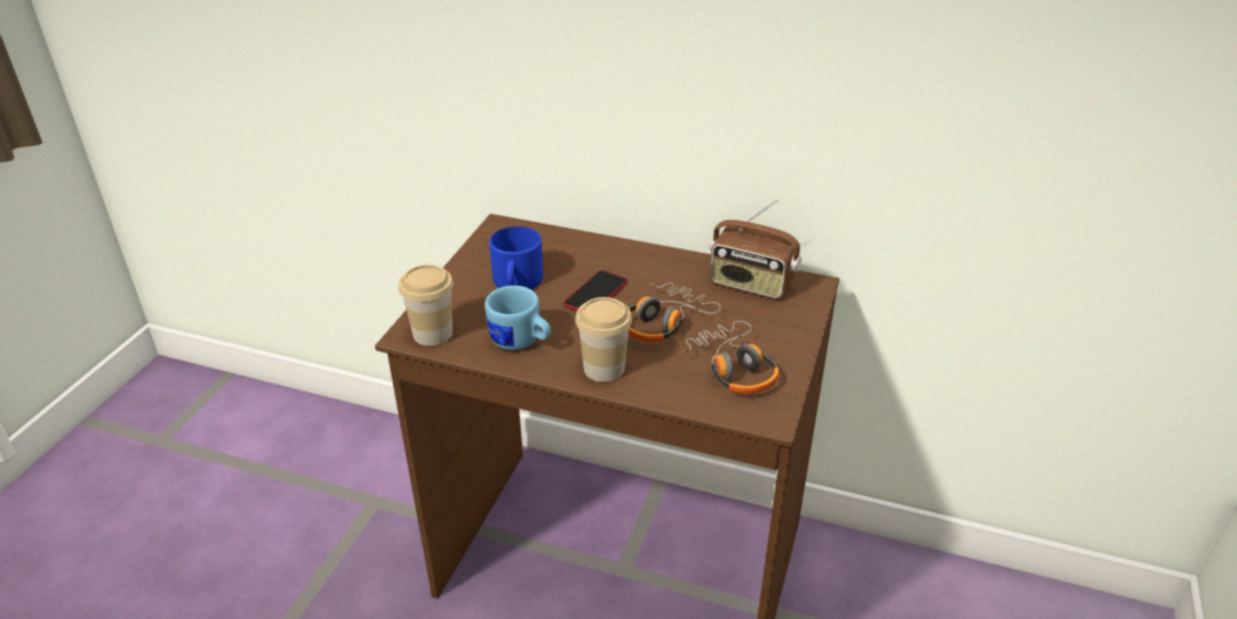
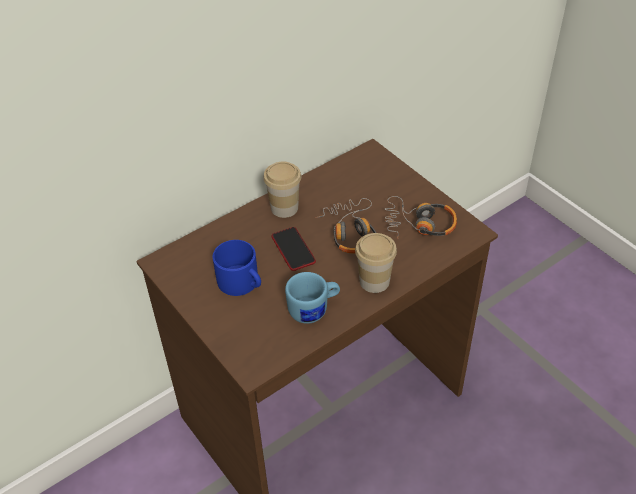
camera: 55 degrees left, 10 degrees up
(432, 333) = (263, 353): cup -> cup (284, 208)
(750, 284) = (347, 176): radio -> none

